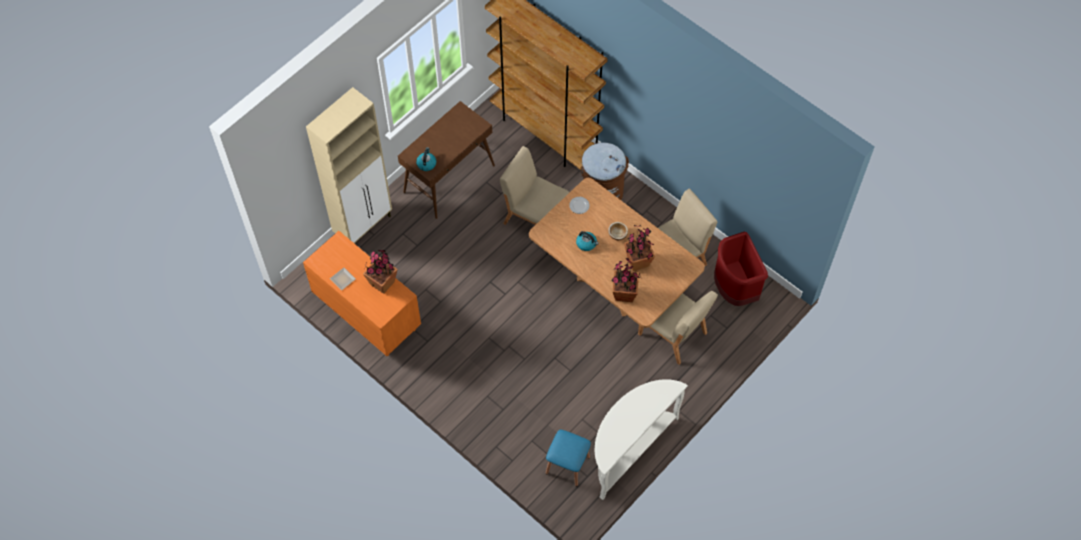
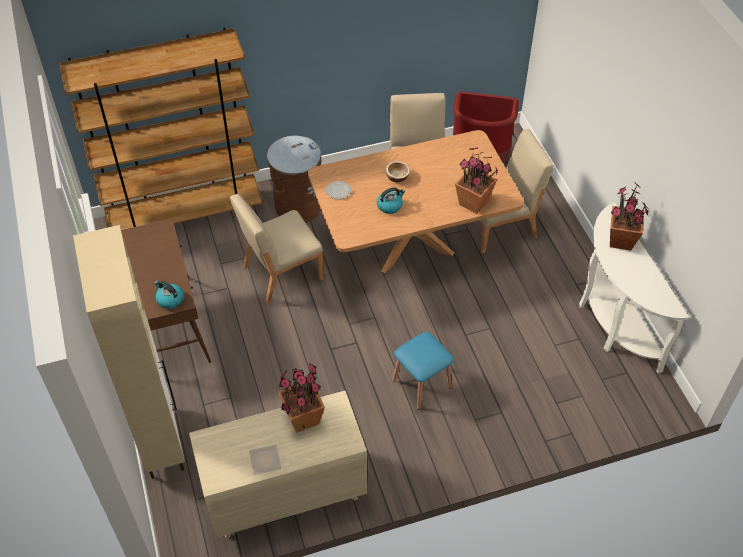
camera: 60 degrees left, 10 degrees down
(367, 313) = (284, 494): orange dresser -> beige dresser
(567, 465) = (604, 384): blue stool -> blue stool (421, 384)
(637, 262) = (442, 176): potted plant -> potted plant (621, 241)

